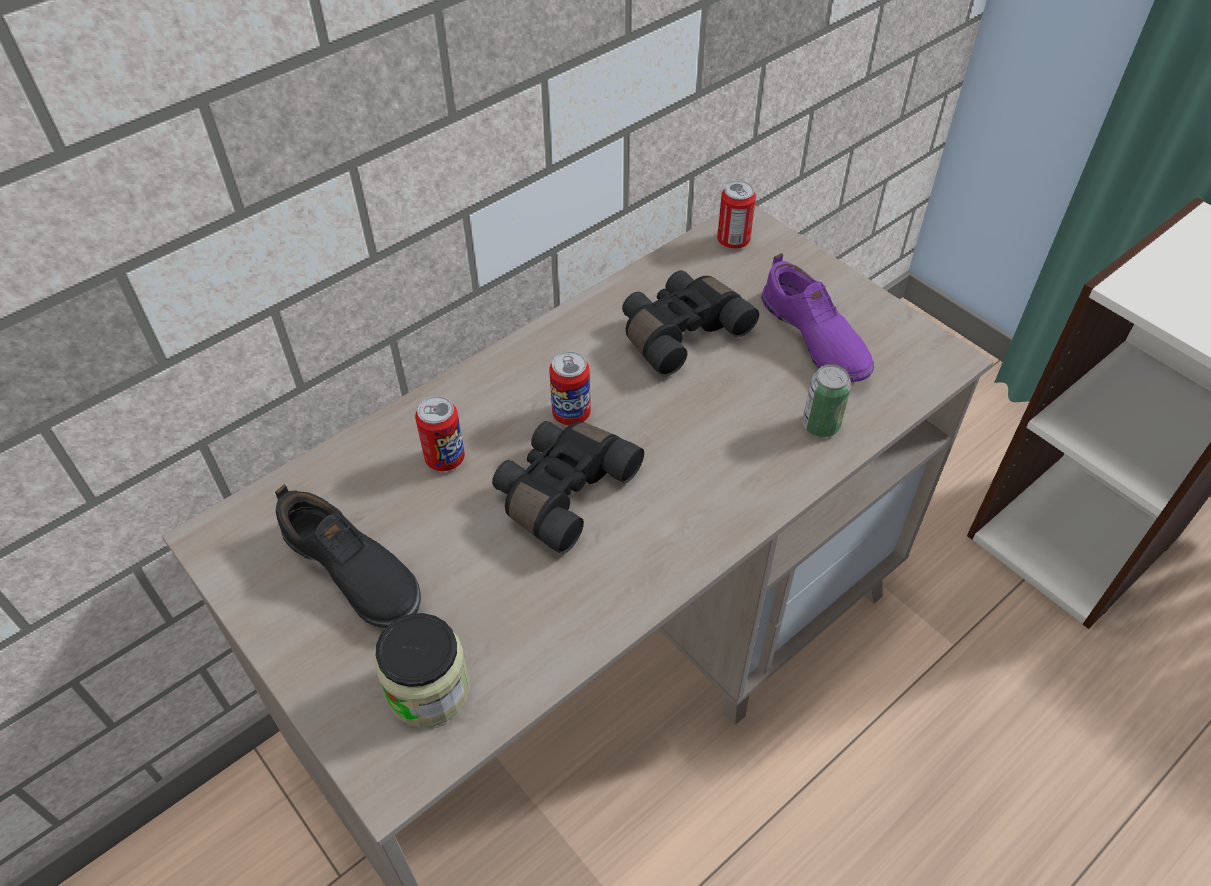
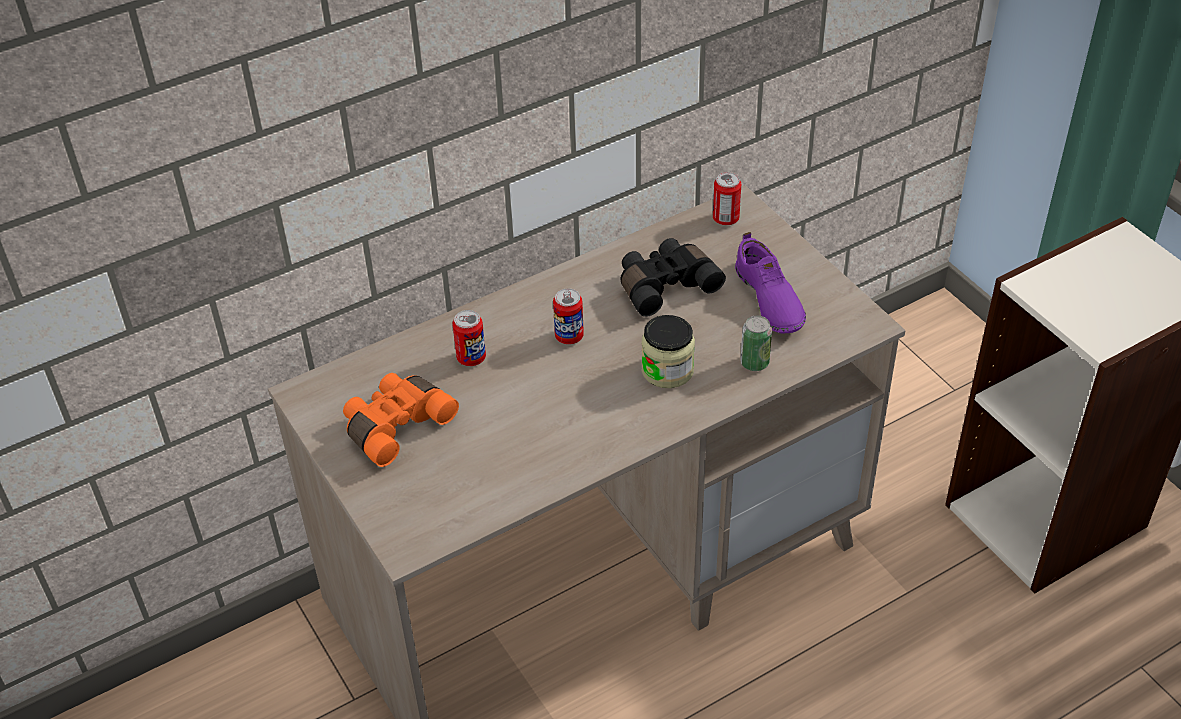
camera: 10 degrees right, 5 degrees down
(351, 572) = (395, 425): black shoe -> orange binoculars
(428, 689) = (437, 501): jar -> jar (667, 370)
(561, 490) = (551, 388): black binoculars -> none

